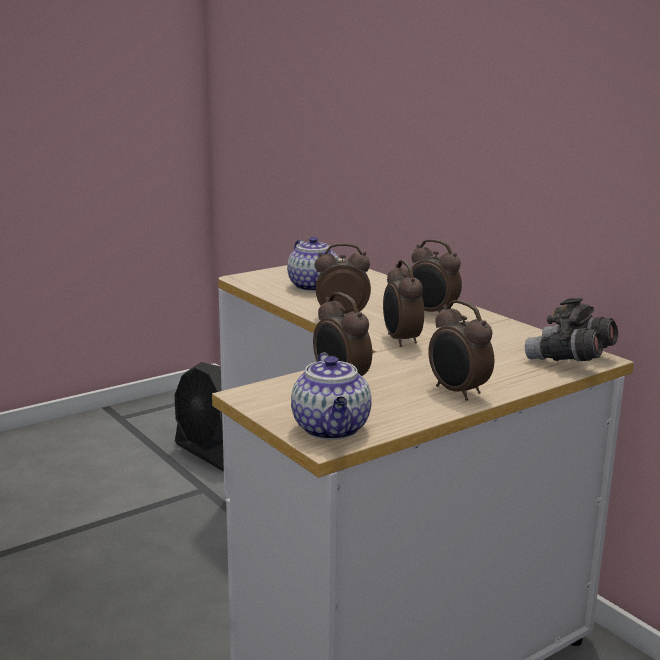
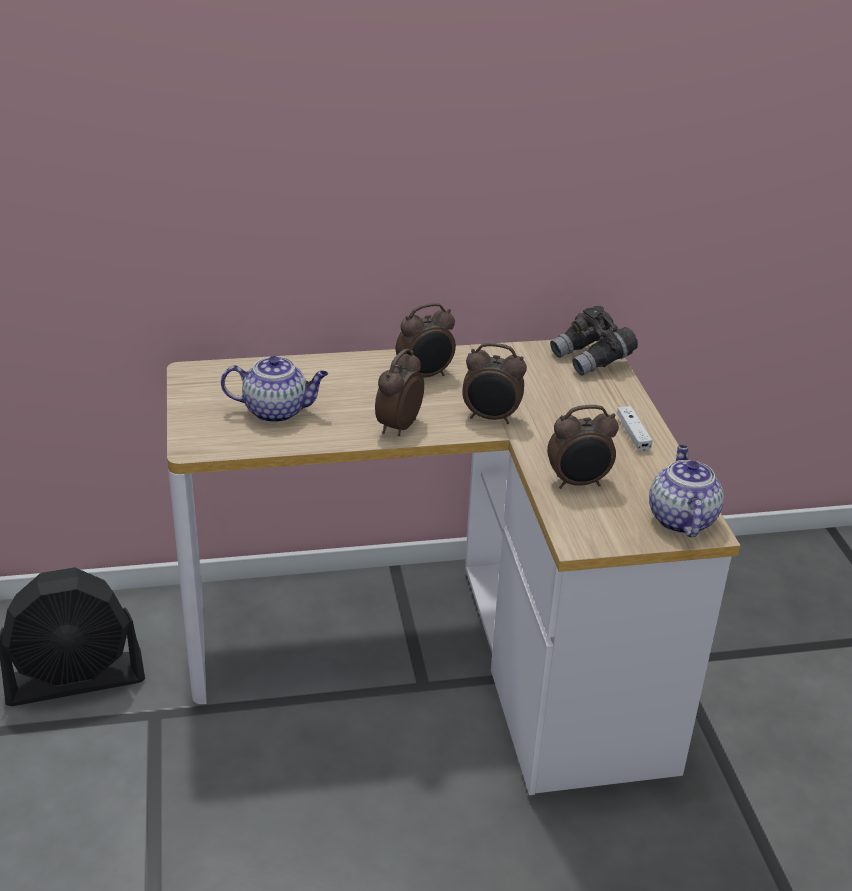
camera: 65 degrees left, 15 degrees up
(332, 430) = (680, 519): teapot -> teapot turned 105 degrees counterclockwise
(457, 392) = (633, 434): alarm clock -> white game controller

